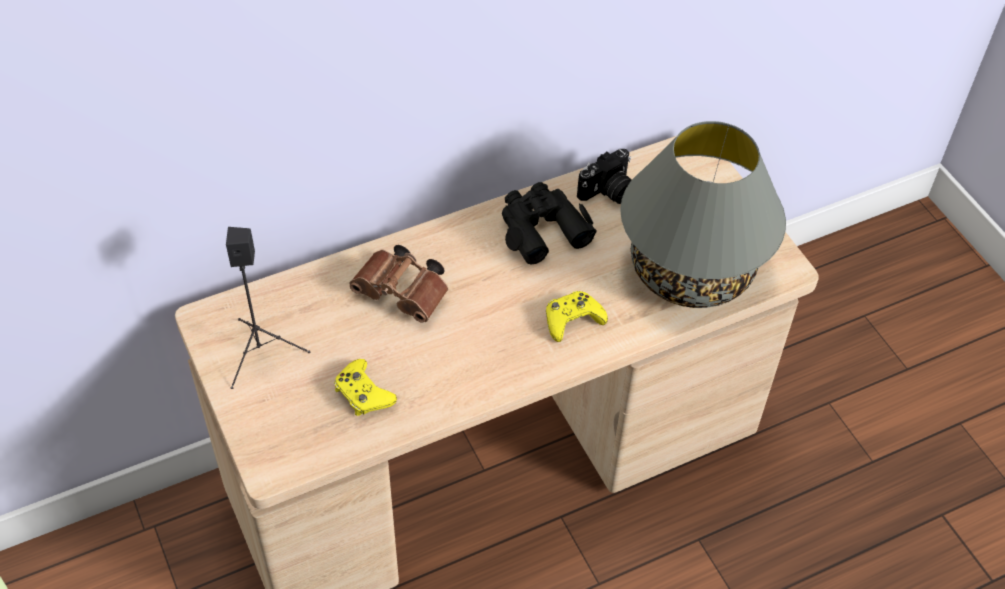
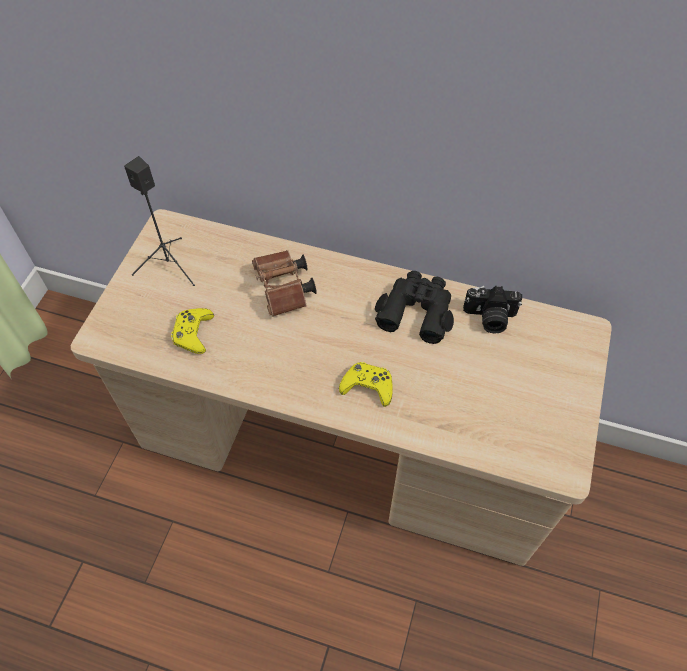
camera: 45 degrees right, 5 degrees up
(690, 272) = (487, 417): grey table lamp -> none

